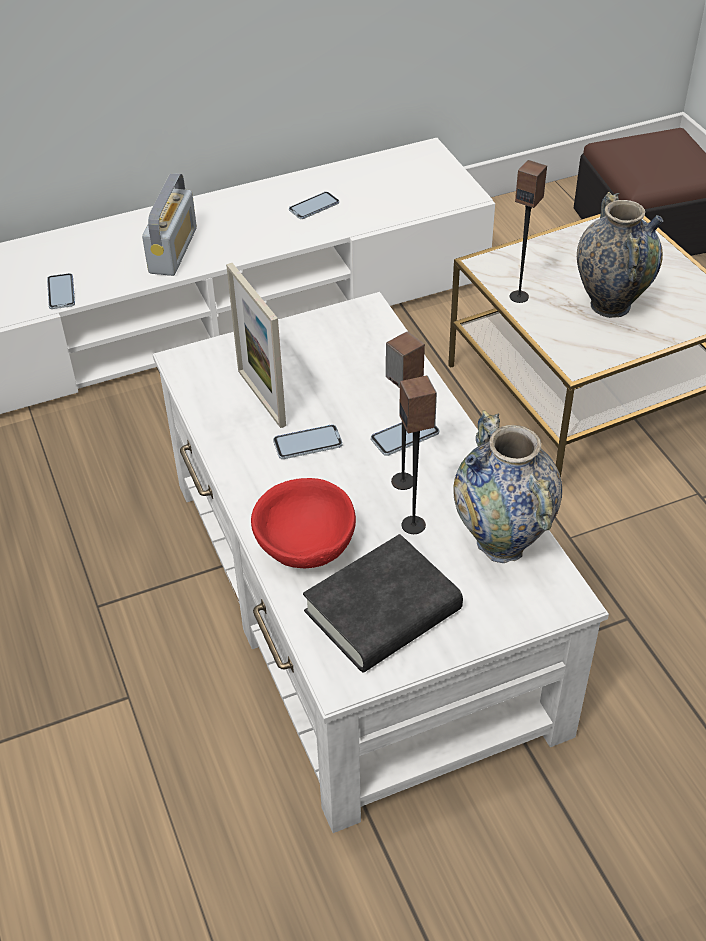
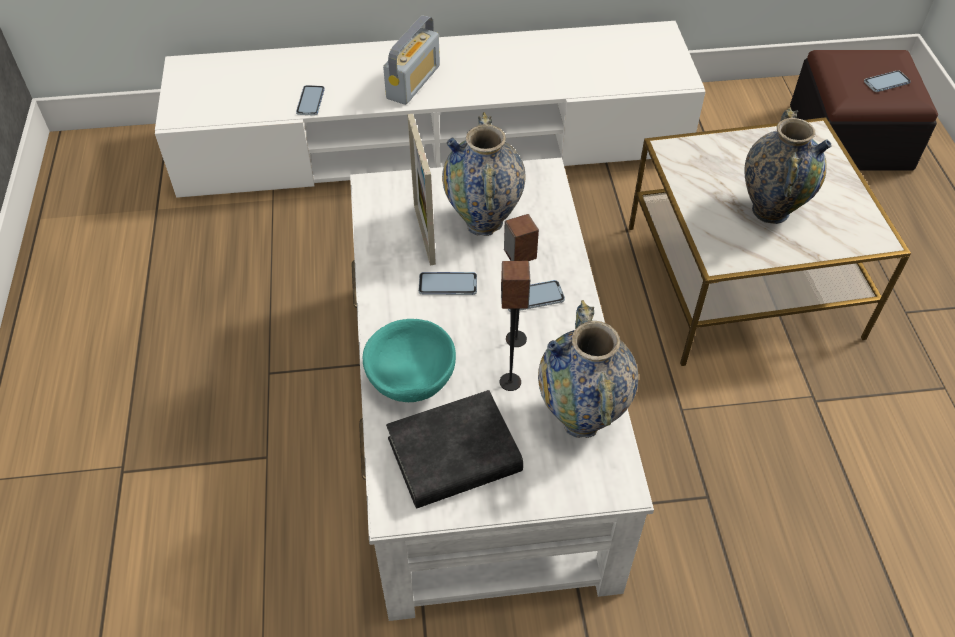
camera: 15 degrees right, 5 degrees up
(304, 545) = (410, 378): red bowl -> turquoise bowl
(314, 207) = (545, 65): phone -> phone (886, 82)
(321, 372) = (483, 222): none -> vase
(519, 296) = (690, 185): speaker -> none

